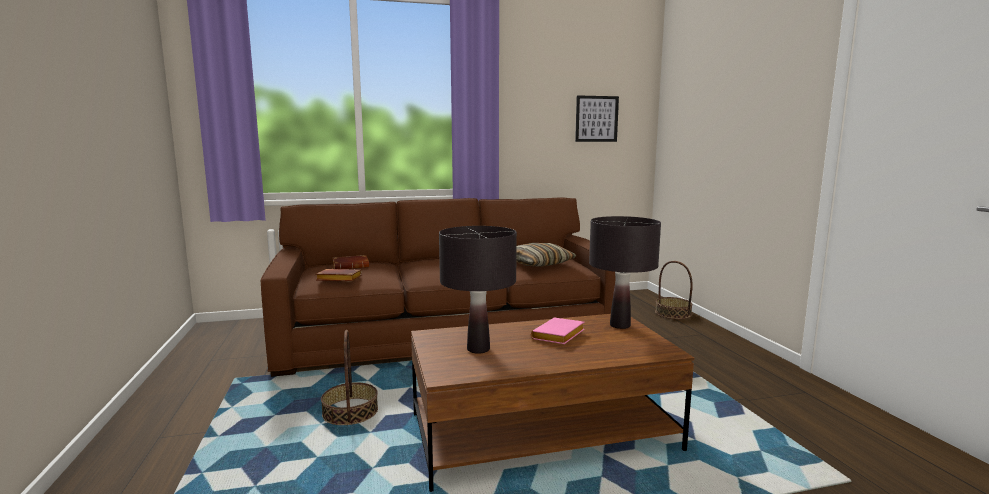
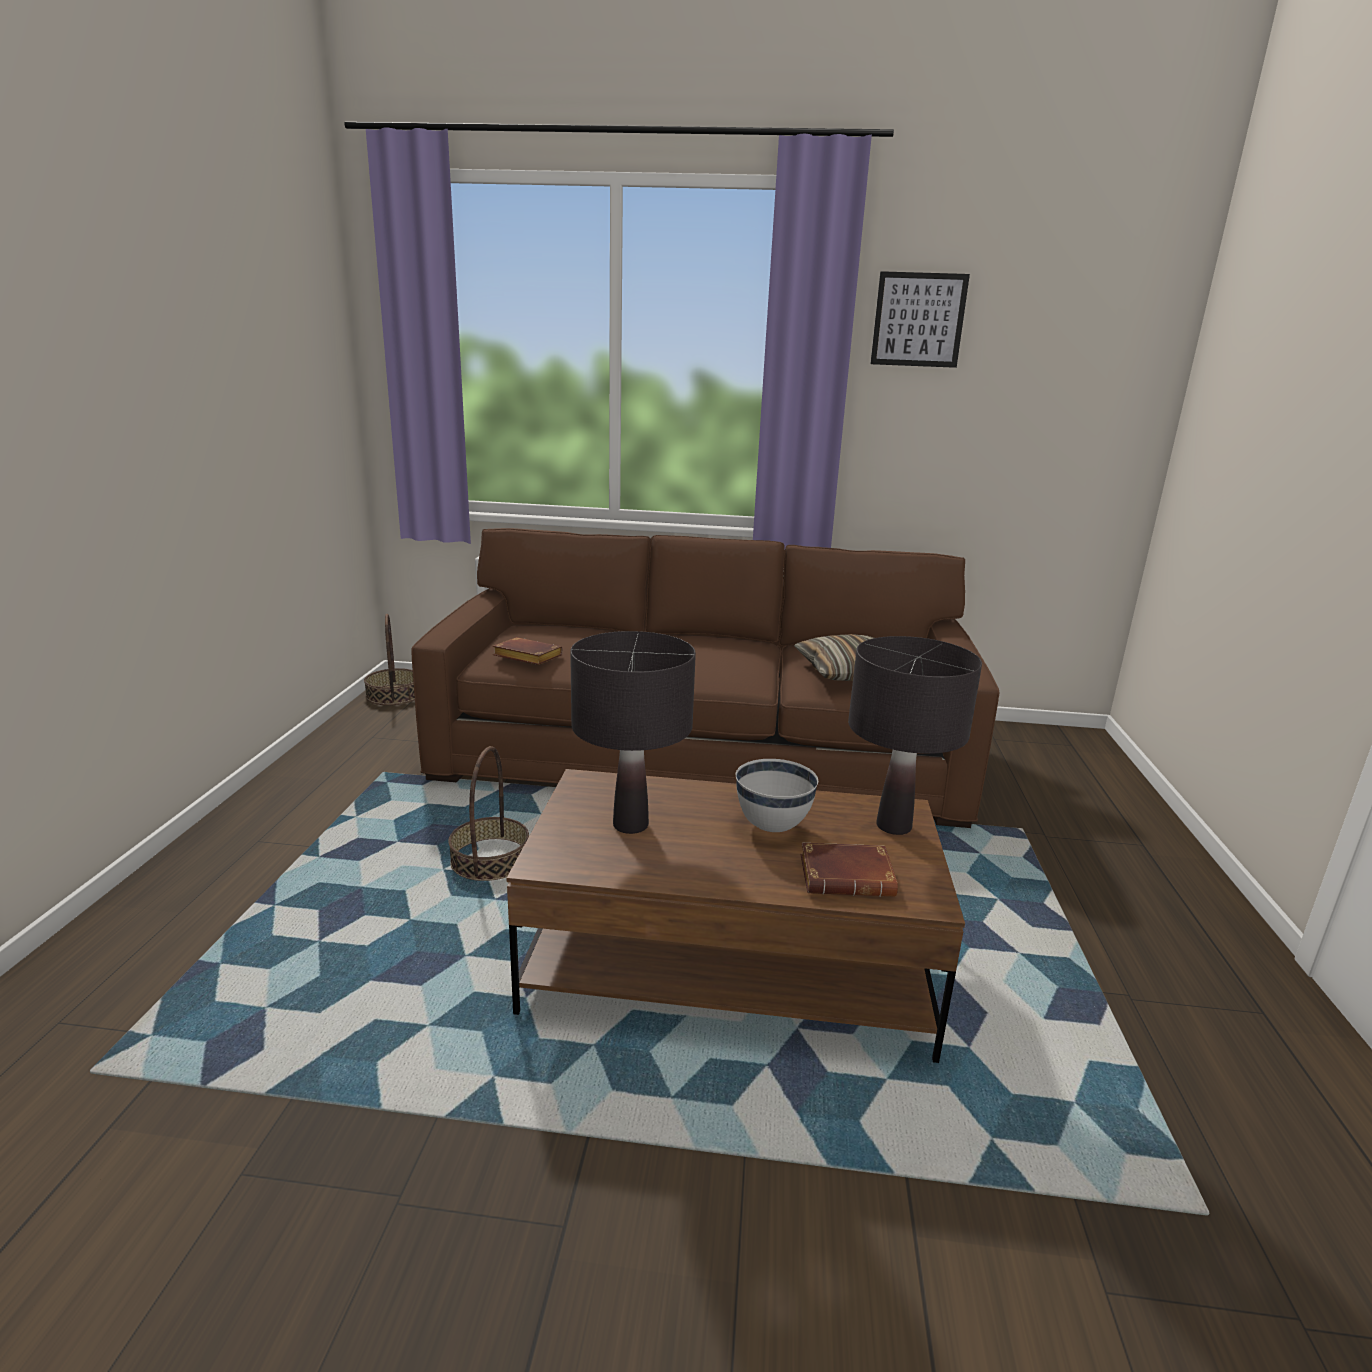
camera: 20 degrees right, 10 degrees up
(352, 266) = (564, 633): brown book -> brown book (848, 877)
(559, 336) = (772, 827): pink book -> white bowl
(596, 119) = (1044, 407): picture -> picture (918, 320)
(673, 313) = (1117, 790): basket -> basket (394, 695)

